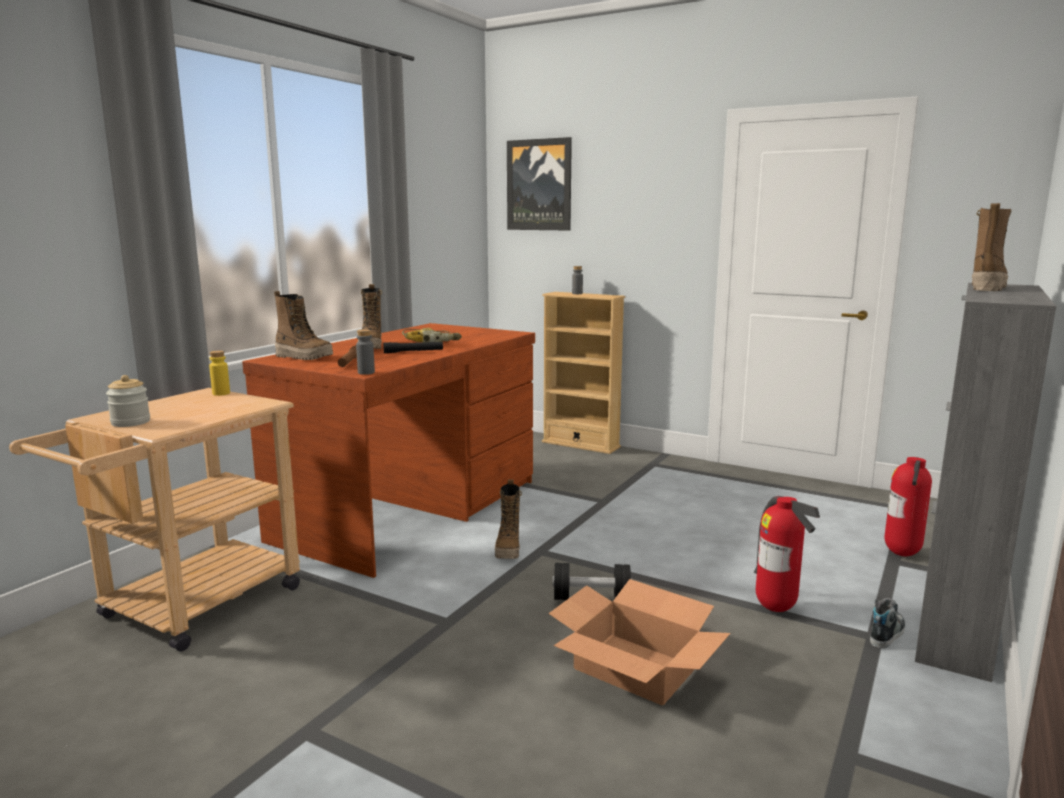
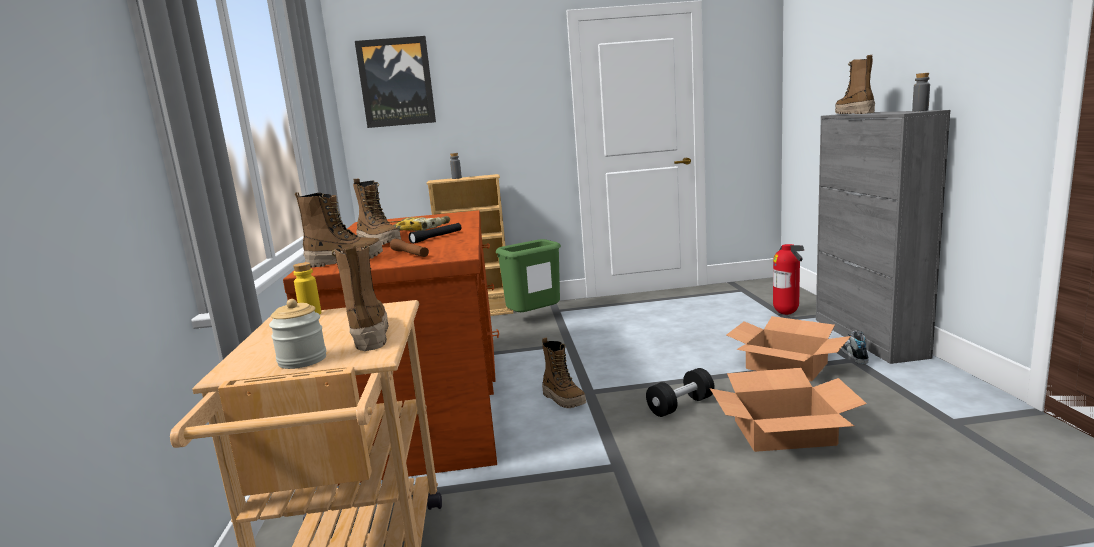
camera: 35 degrees left, 0 degrees up
(197, 417) = (368, 334): none -> boot
(366, 372) = (462, 255): grey bottle -> grey bottle (920, 110)
(616, 466) = (534, 320): none -> green trash can
(776, 609) = (786, 366): fire extinguisher -> cardboard box

